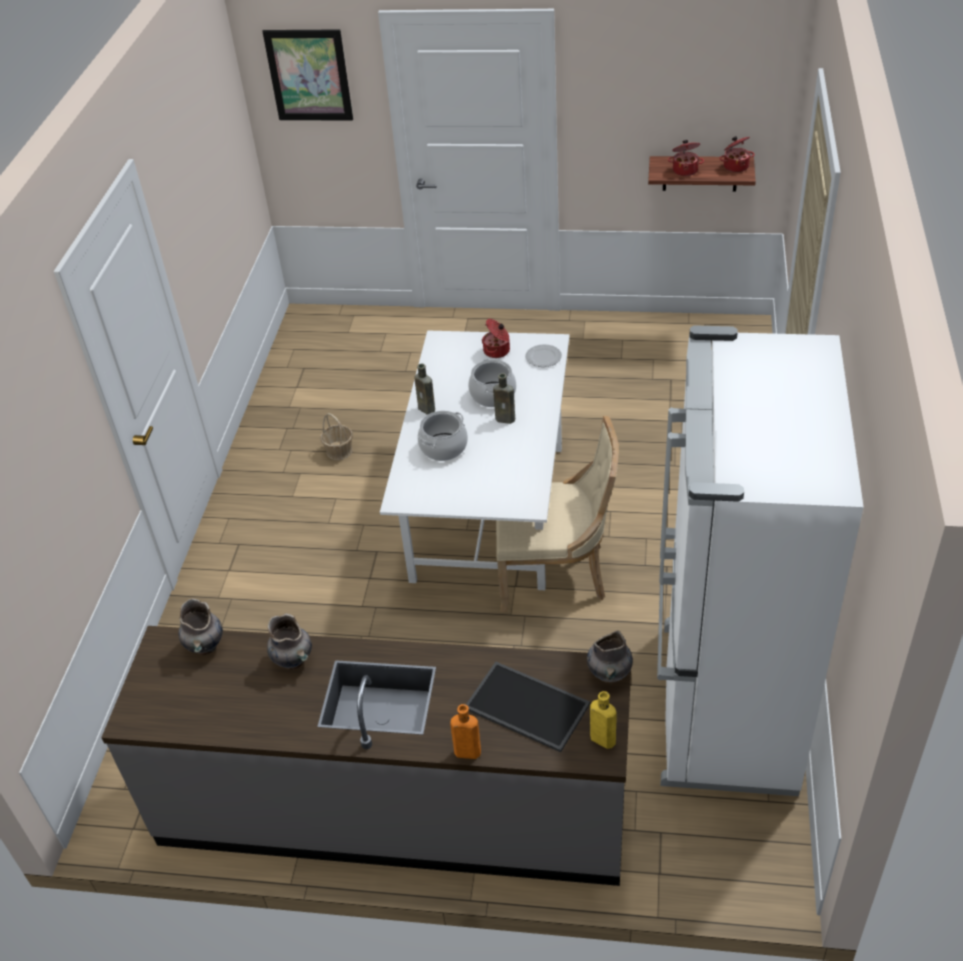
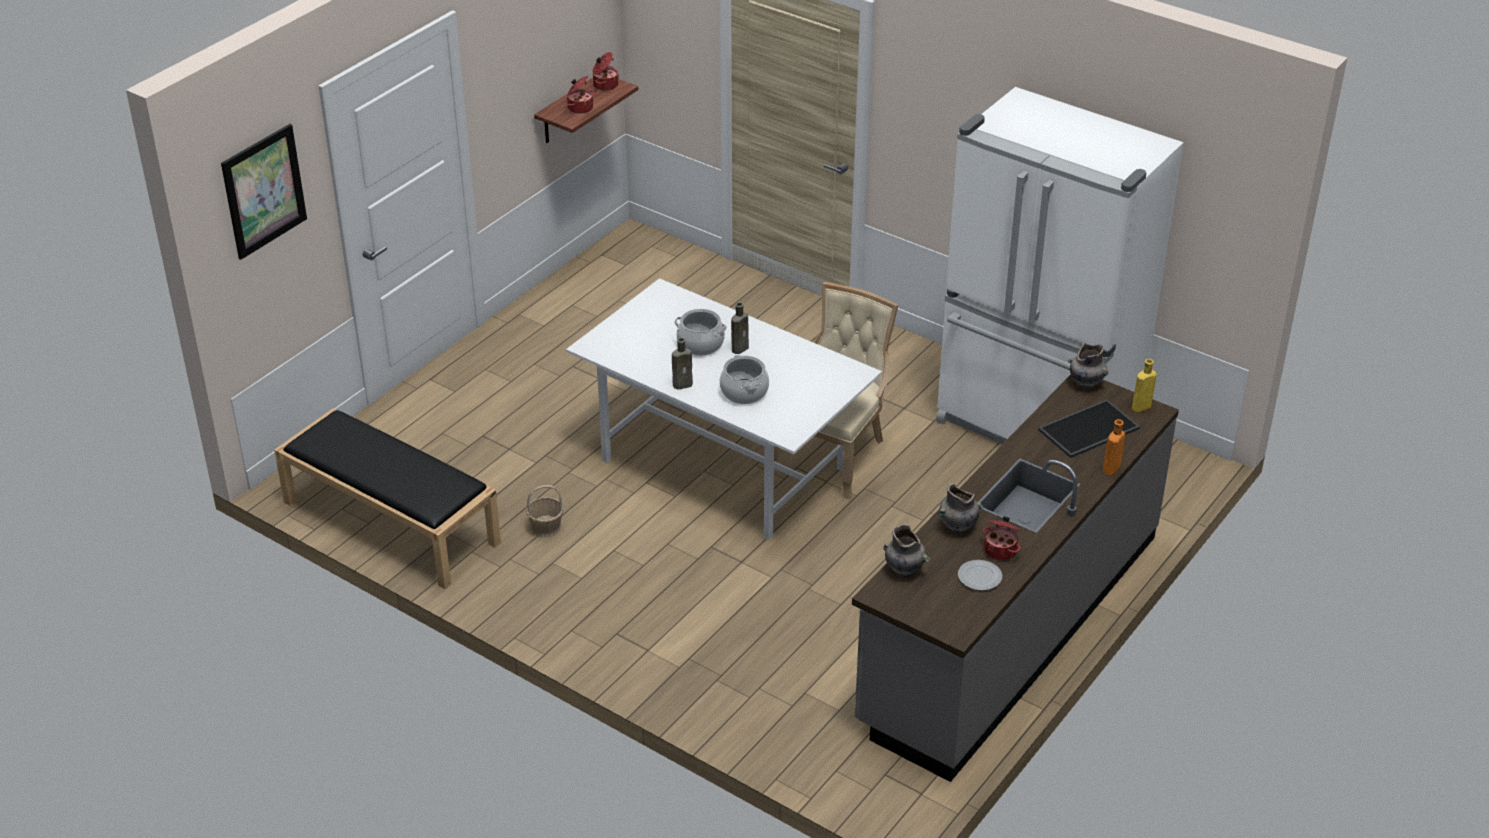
camera: 65 degrees left, 5 degrees down
(293, 376) = (389, 522): none -> black bench
(497, 351) = (641, 321): cooking pot -> cooking pot (1000, 550)
(543, 357) = (678, 301): plate -> plate (979, 577)

